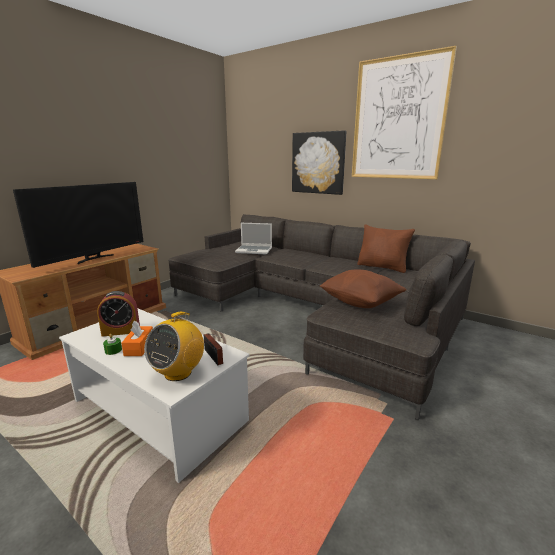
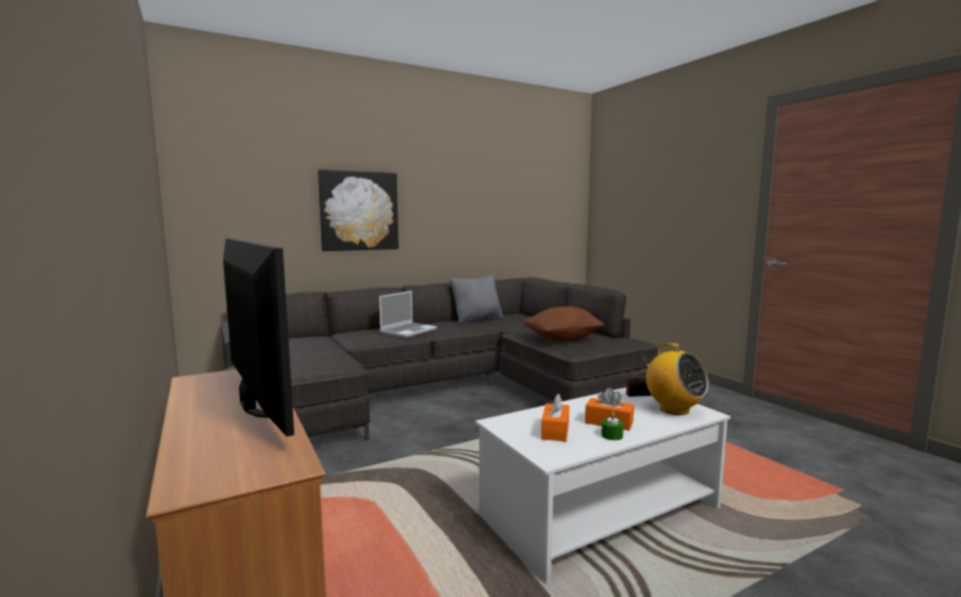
camera: 65 degrees left, 10 degrees down
(121, 331) = (555, 431): alarm clock -> orange tissue box
(254, 250) = (322, 343): laptop -> laptop (408, 331)
(382, 267) = (478, 319): brown pillow -> grey pillow
(398, 119) = (449, 167): picture -> none

